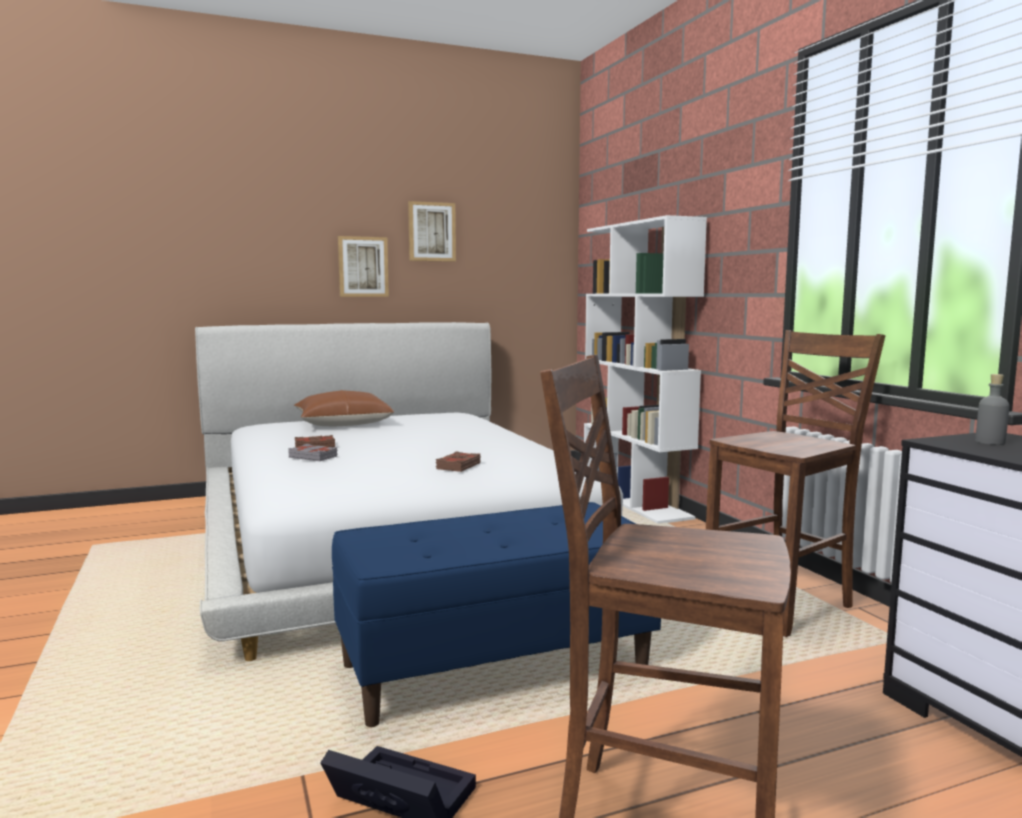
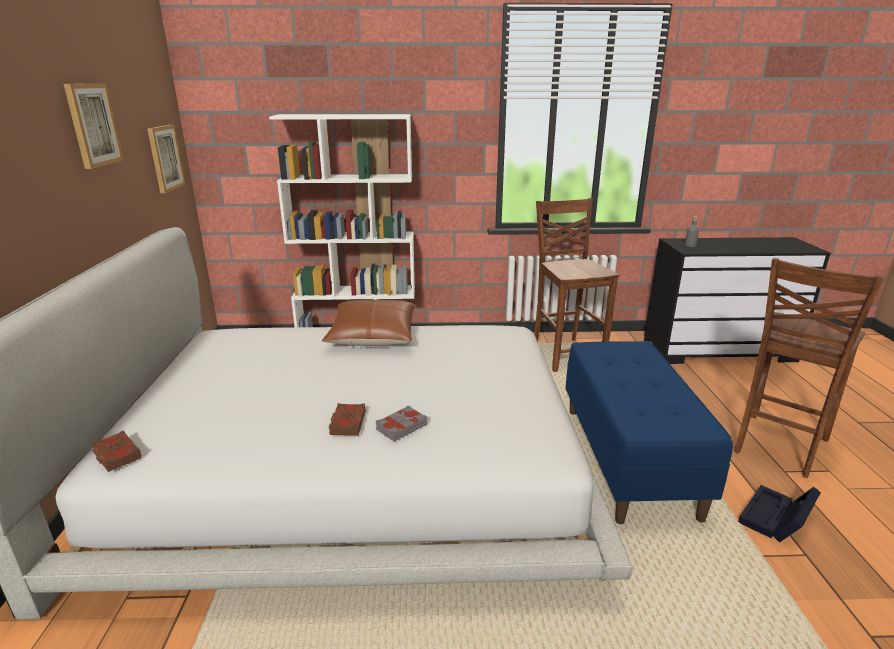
camera: 70 degrees left, 15 degrees up
(343, 423) = (216, 397): brown pillow -> brown pillow (373, 336)
(363, 267) = (48, 189): picture -> picture (165, 158)
(457, 466) = (484, 365): brown book -> brown book (116, 455)

